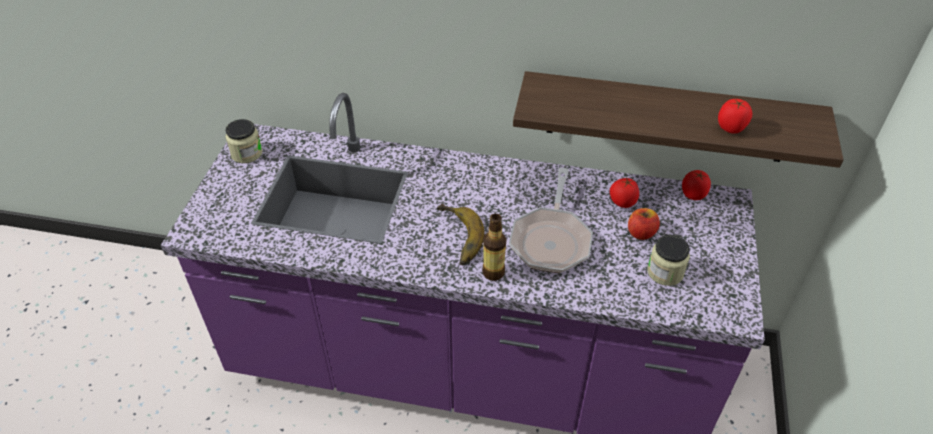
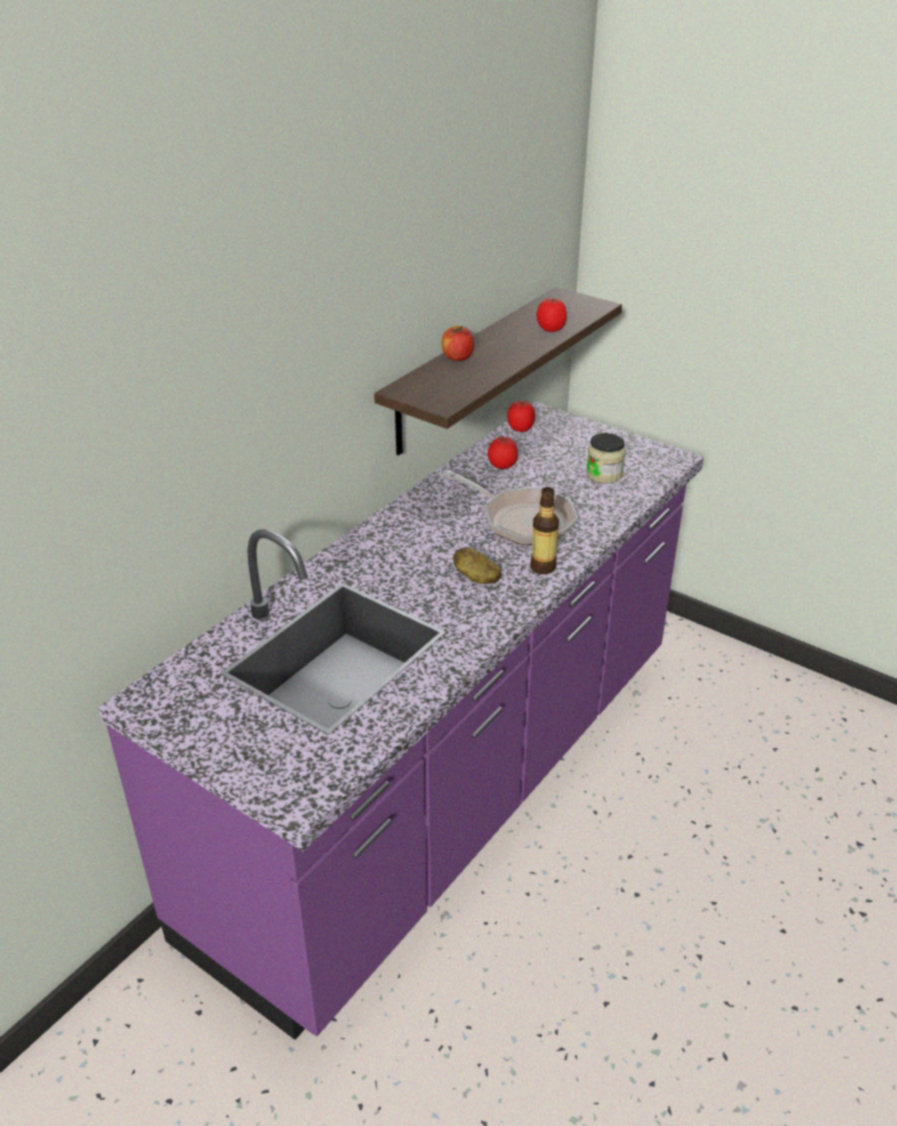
camera: 65 degrees left, 10 degrees down
(246, 153) = (179, 711): jar -> none
(455, 238) = (476, 577): banana -> potato
(641, 233) = (548, 470): apple -> apple (457, 357)

